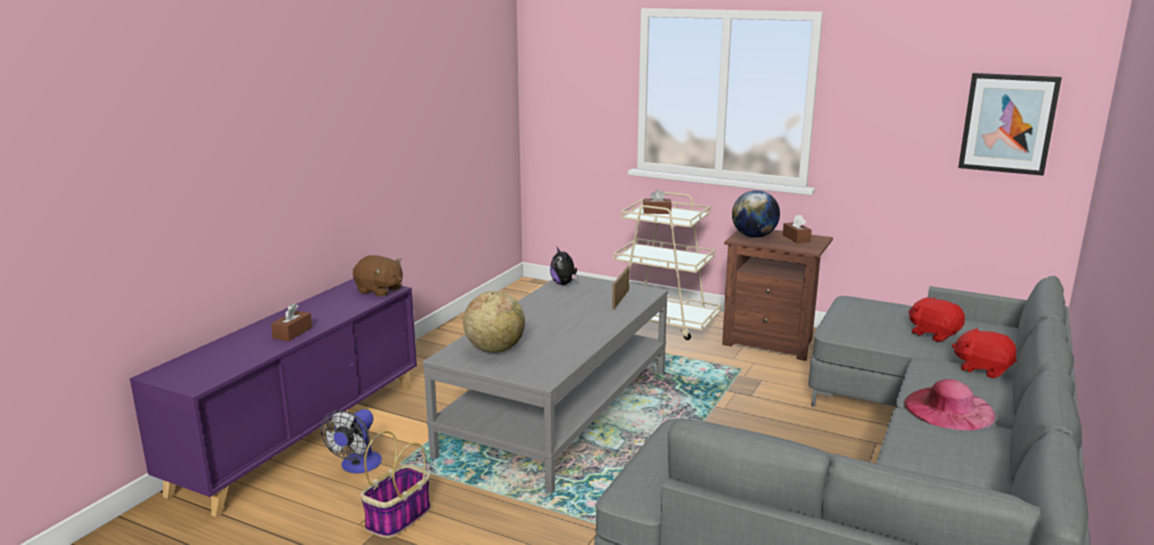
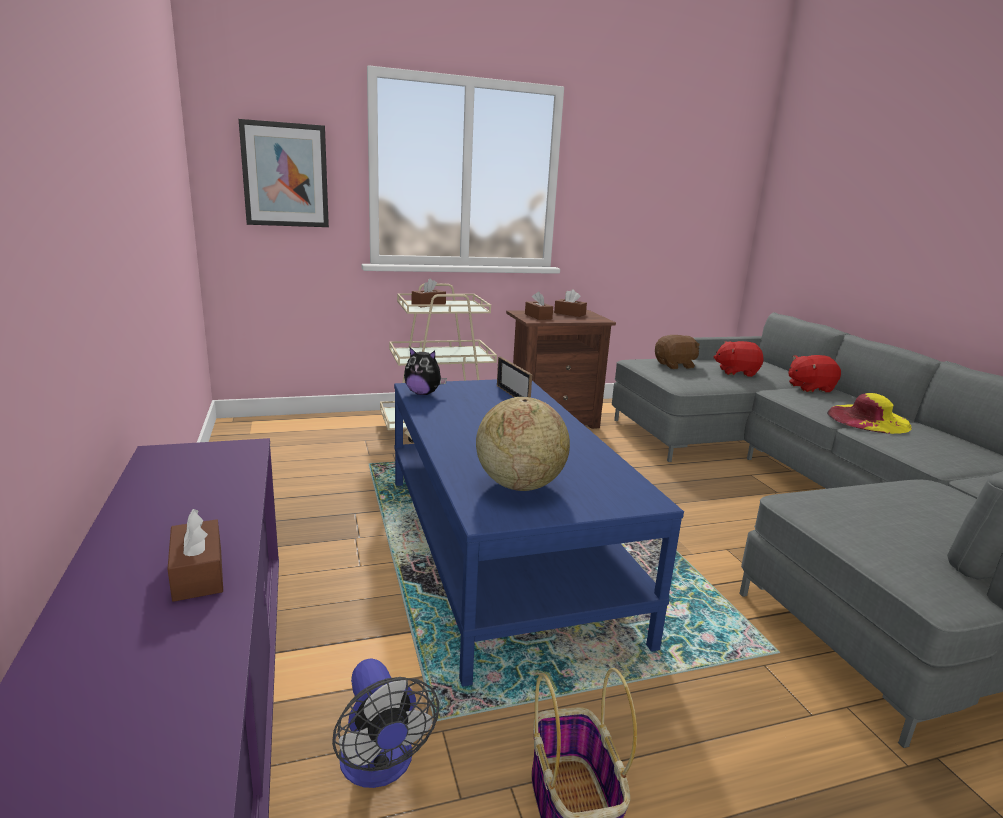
camera: 45 degrees left, 0 degrees up
(379, 290) = (226, 454): brown plush toy -> brown plush toy (675, 365)
(558, 412) = (501, 551): grey coffee table -> blue coffee table
(754, 236) = (538, 316): globe -> brown tissue box
(949, 409) = (868, 419): pink hat -> yellow hat
(1008, 123) = (703, 197): picture -> picture (285, 175)

